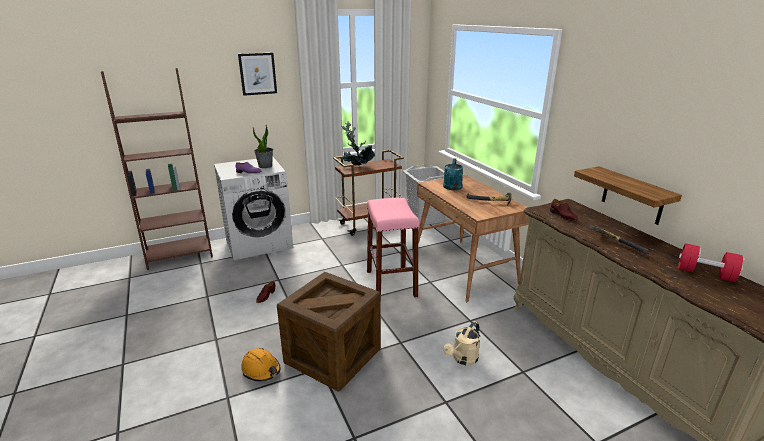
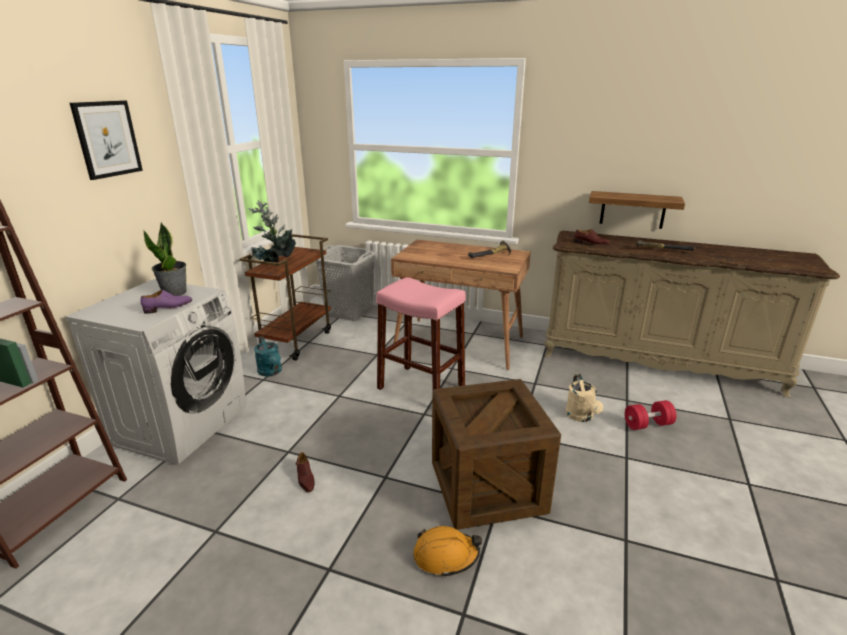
camera: 45 degrees left, 0 degrees up
(452, 188) = (434, 254): turquoise watering can -> turquoise watering can (271, 372)
(705, 273) = (732, 252): red dumbbell -> red dumbbell (647, 424)

